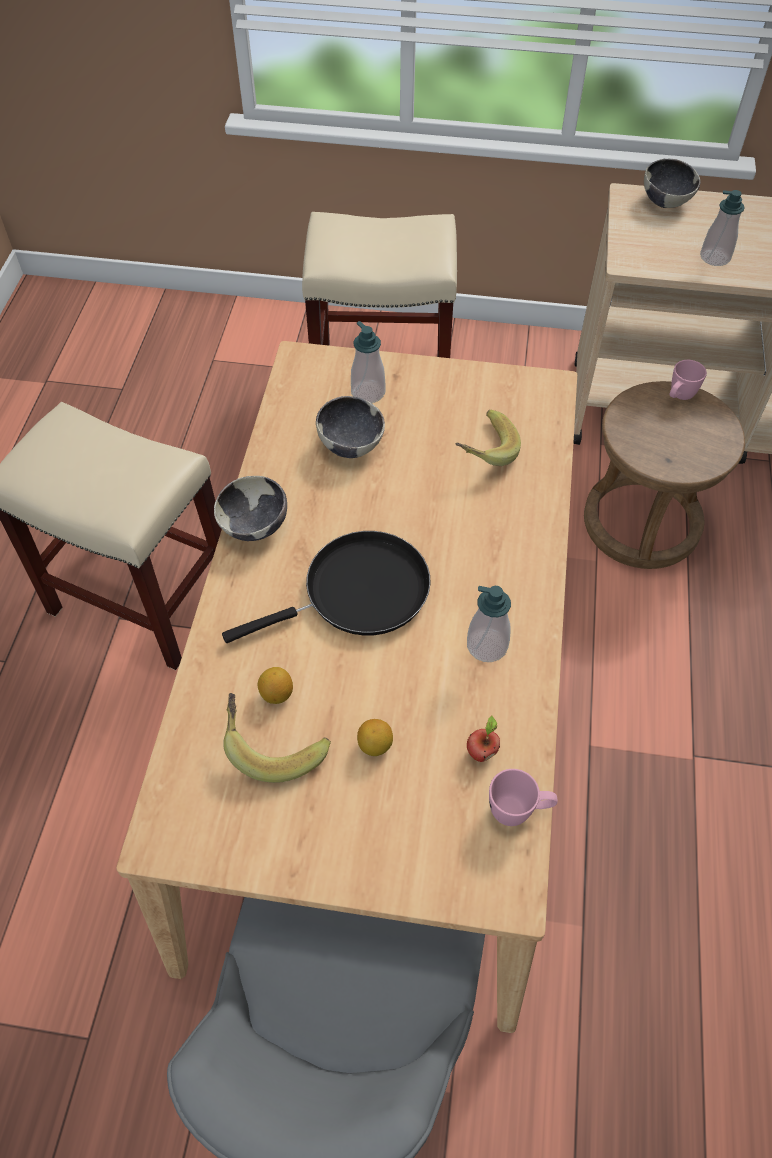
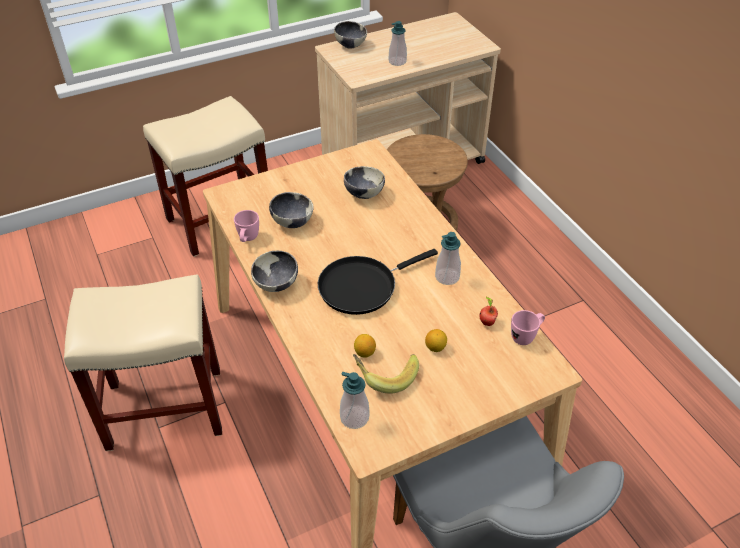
camera: 35 degrees left, 10 degrees down
(358, 592) = (362, 286): black frying pan -> black frying pan turned 150 degrees counterclockwise
(368, 392) = (277, 193): soap dispenser -> soap dispenser (354, 417)
(482, 450) = (364, 194): banana -> bowl
(679, 397) = (415, 142): pink mug -> pink mug (247, 240)

